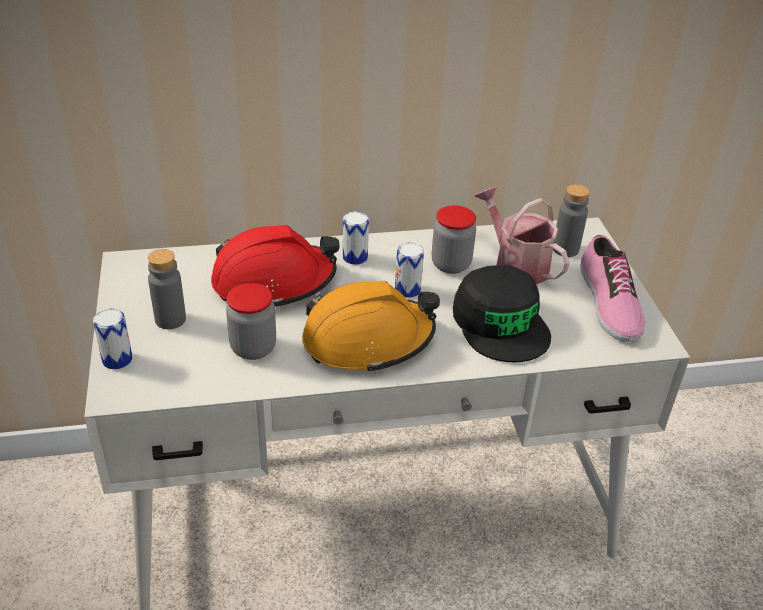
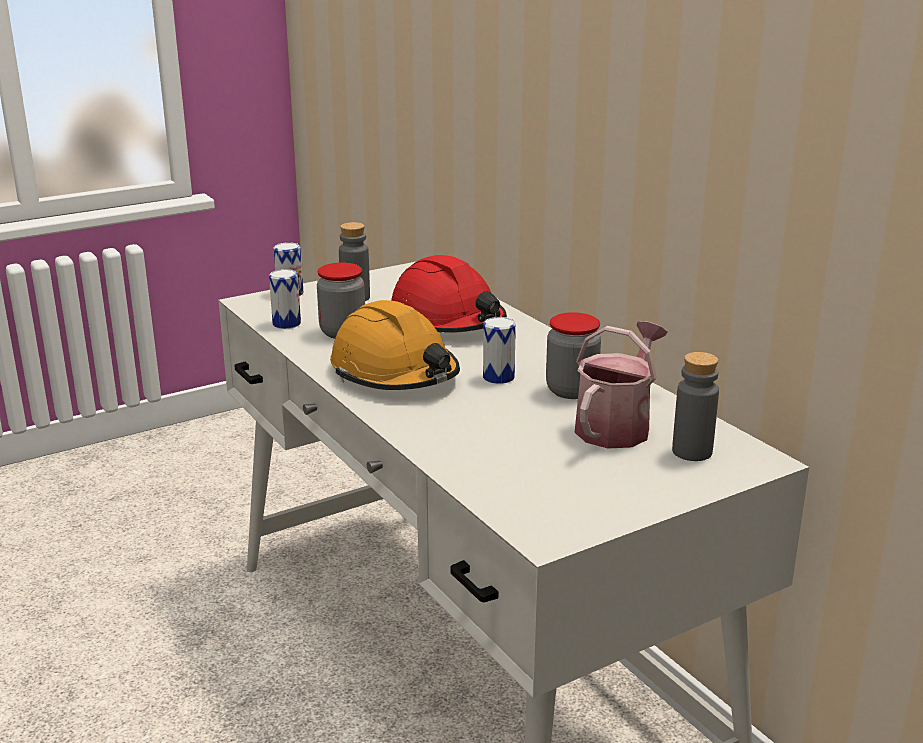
camera: 70 degrees right, 15 degrees down
(355, 257) = (528, 345): can -> can (286, 323)
(501, 323) = (487, 432): black cap -> none
(607, 302) = (601, 493): shoe -> none

